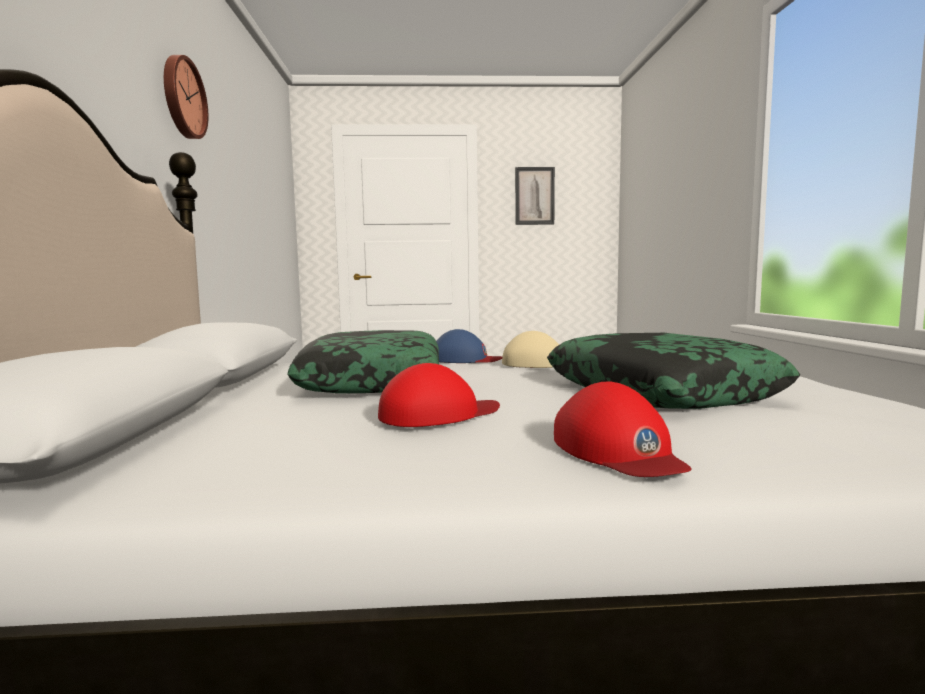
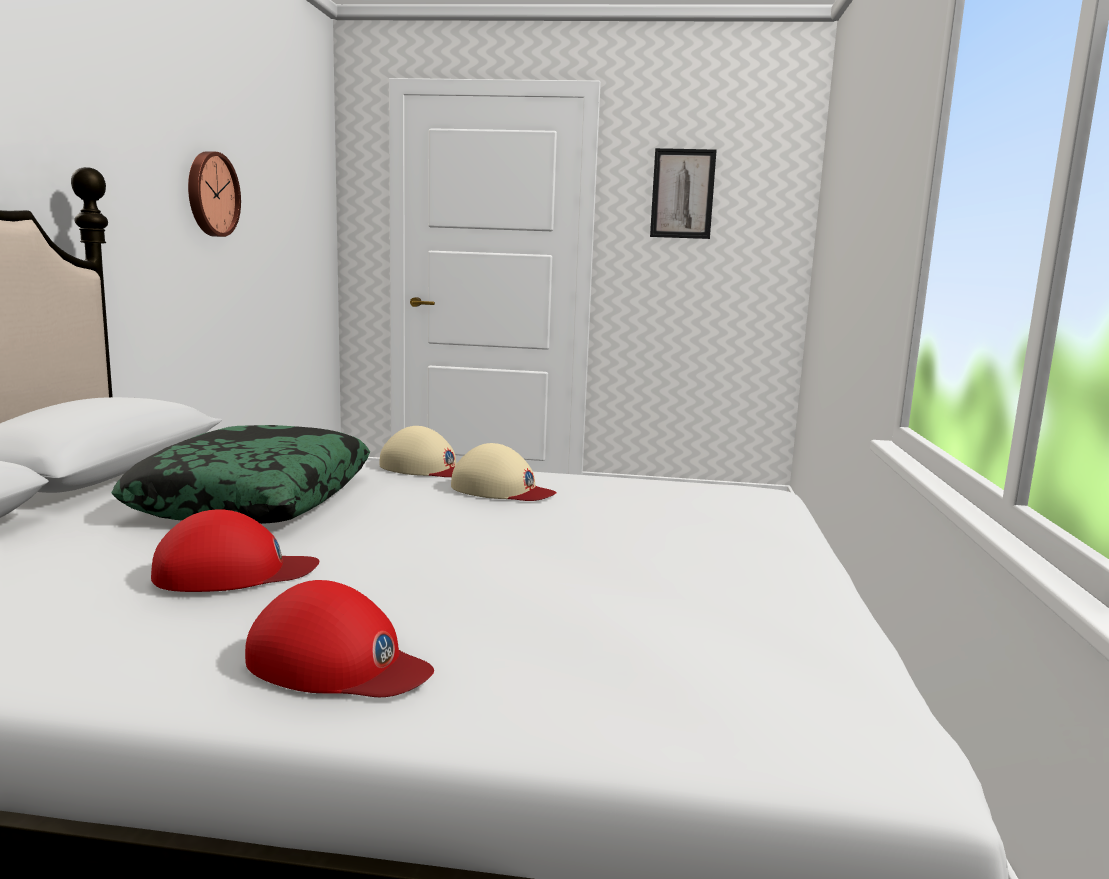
camera: 10 degrees right, 5 degrees up
(182, 98) = (110, 83): wall clock -> wall clock (210, 194)
(465, 359) = (425, 468): blue cap -> beige cap
(618, 451) = (338, 663): red cap -> red cap turned 60 degrees counterclockwise
(656, 391) = (565, 563): pillow -> none

